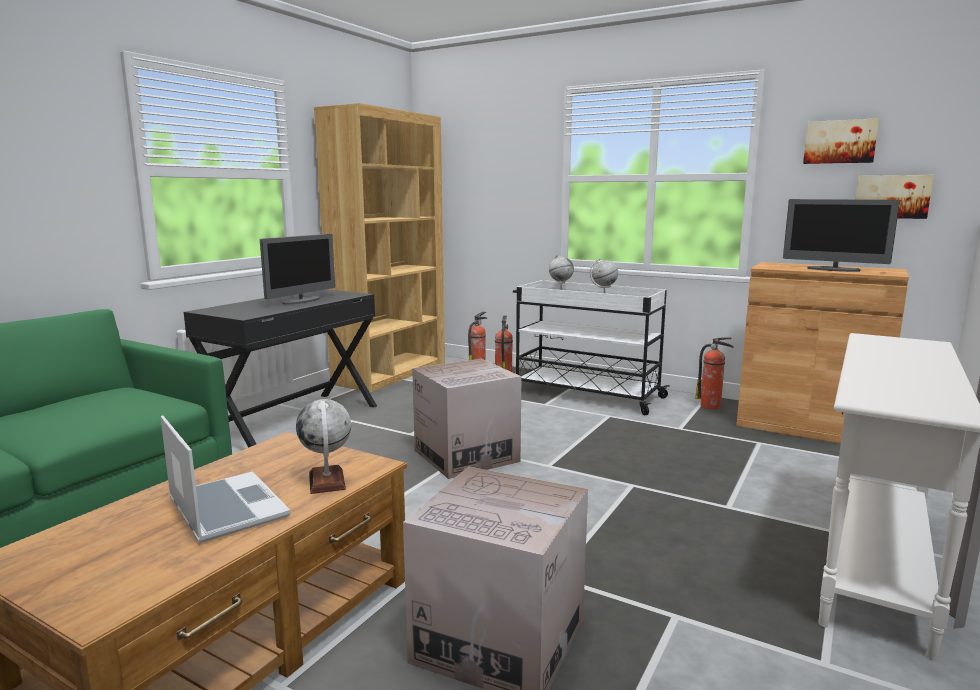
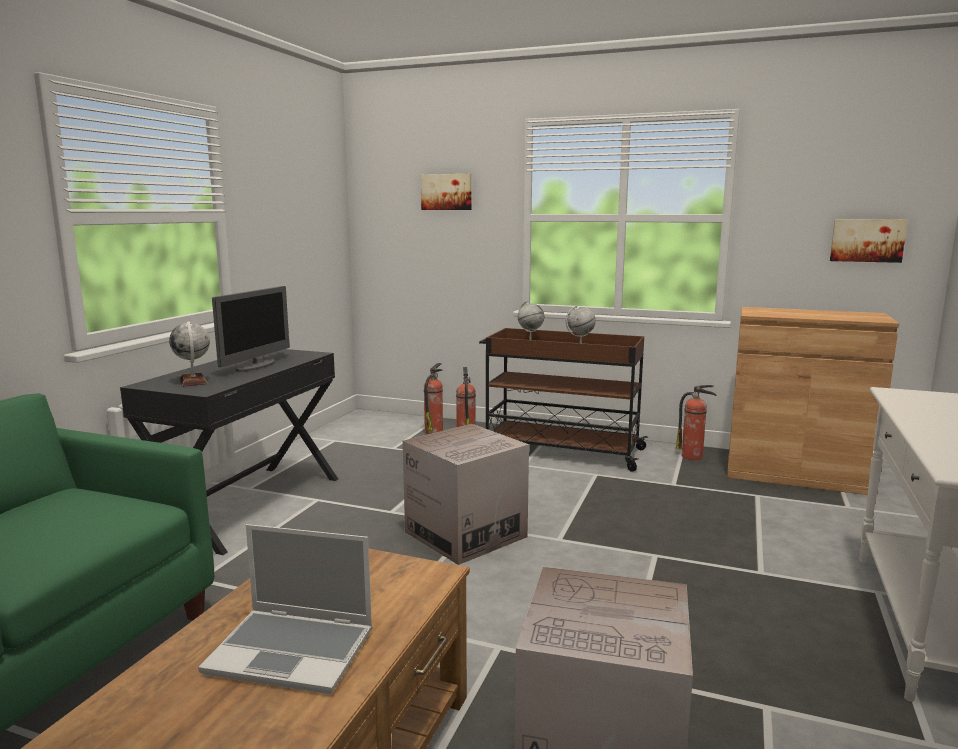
camera: 10 degrees left, 0 degrees up
(225, 508) = (293, 651): laptop -> laptop turned 150 degrees clockwise
(327, 481) = (394, 601): globe -> globe (193, 381)
(391, 373) = (336, 437): brown bookcase -> none
(584, 394) = (559, 450): white cart -> brown cart
(833, 269) = (821, 315): monitor -> none
(840, 142) = (816, 185): picture -> picture (447, 192)

